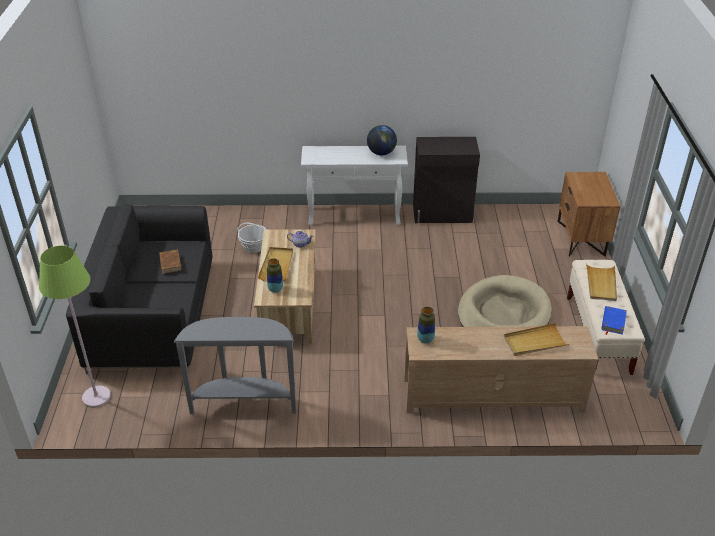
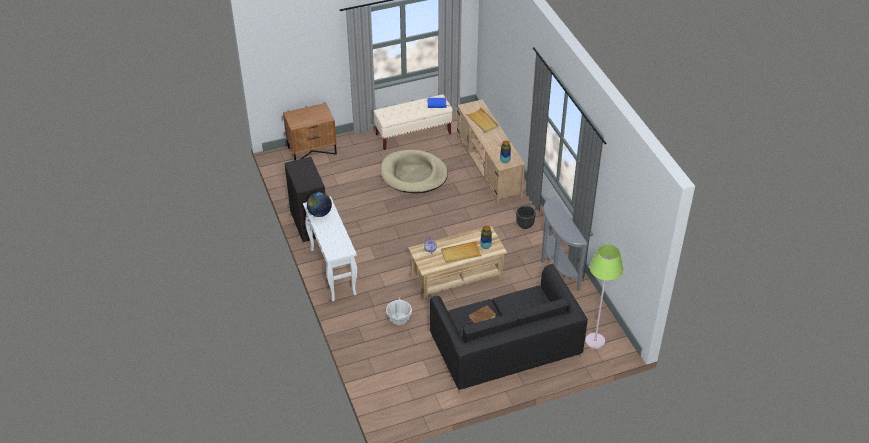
camera: 110 degrees left, 5 degrees up
(347, 397) = (525, 225): none -> black planter
(601, 284) = (403, 111): beige tray -> none

